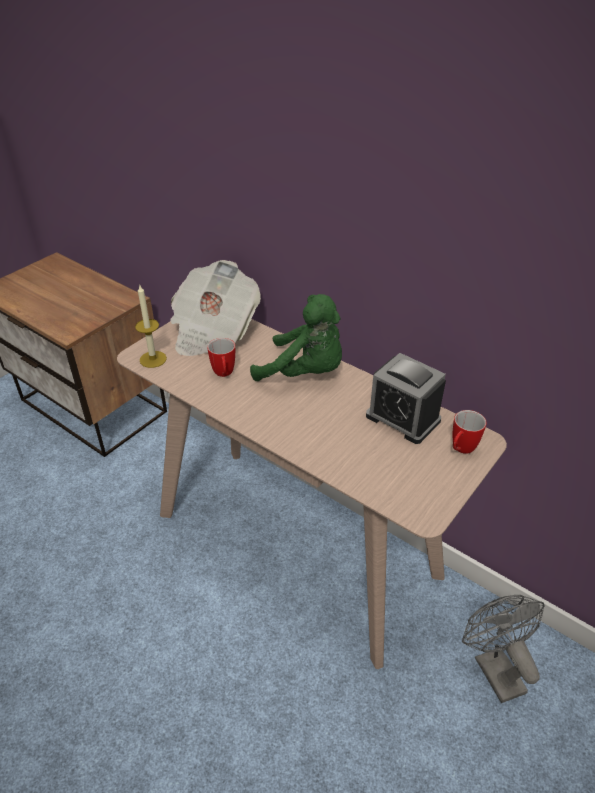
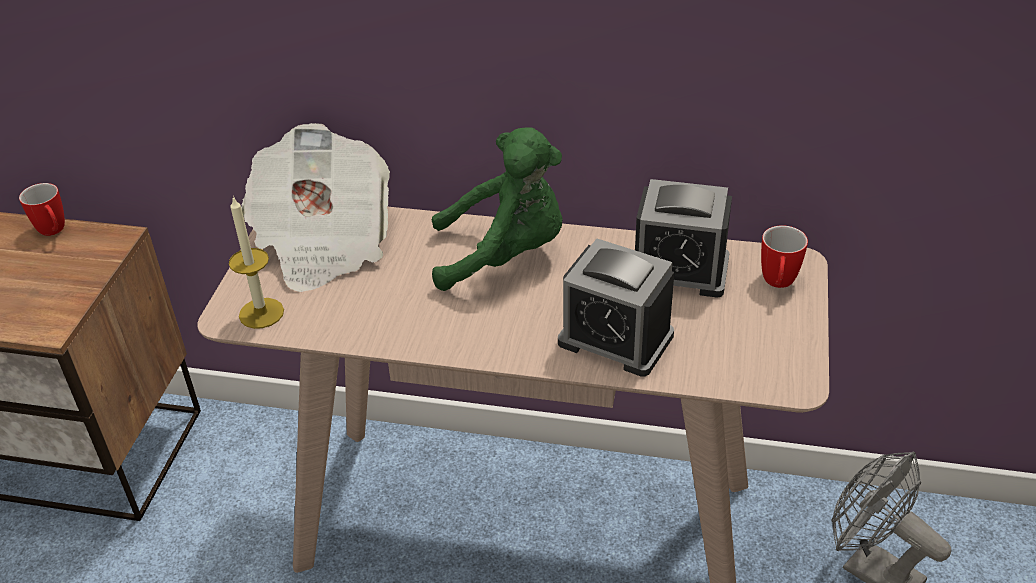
camera: 25 degrees left, 0 degrees up
(224, 375) = (390, 298): mug -> mug (54, 232)
(332, 445) = (615, 339): none -> alarm clock

